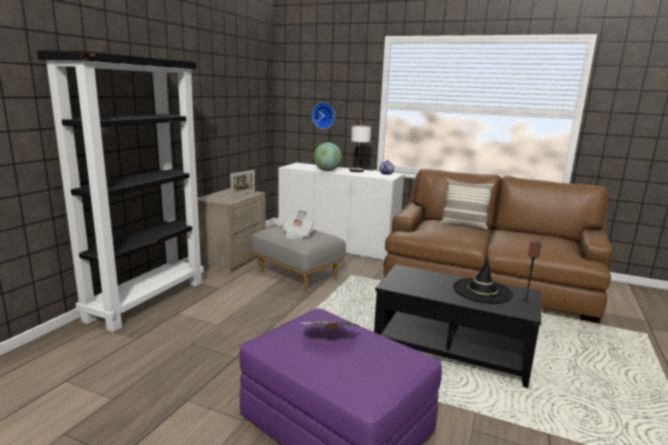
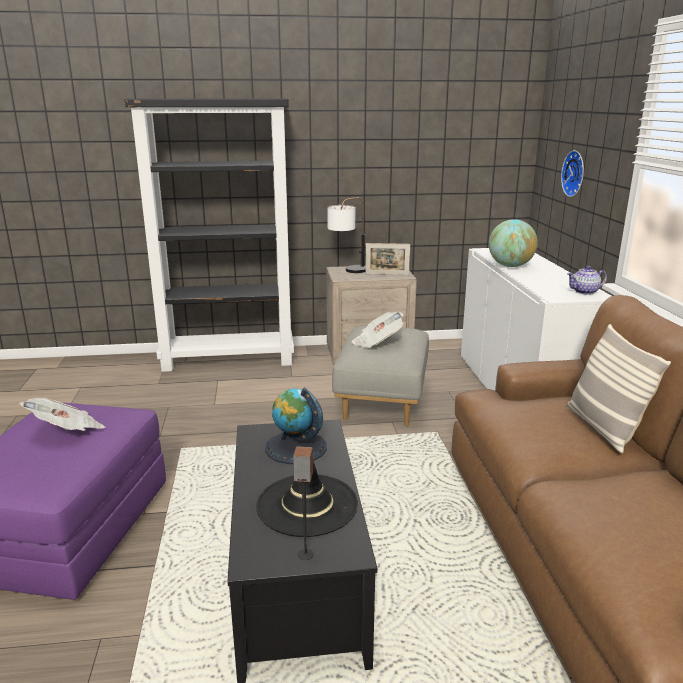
camera: 60 degrees right, 5 degrees up
(357, 172) = (548, 278): table lamp -> table lamp (347, 272)
(419, 280) = (295, 447): none -> globe

